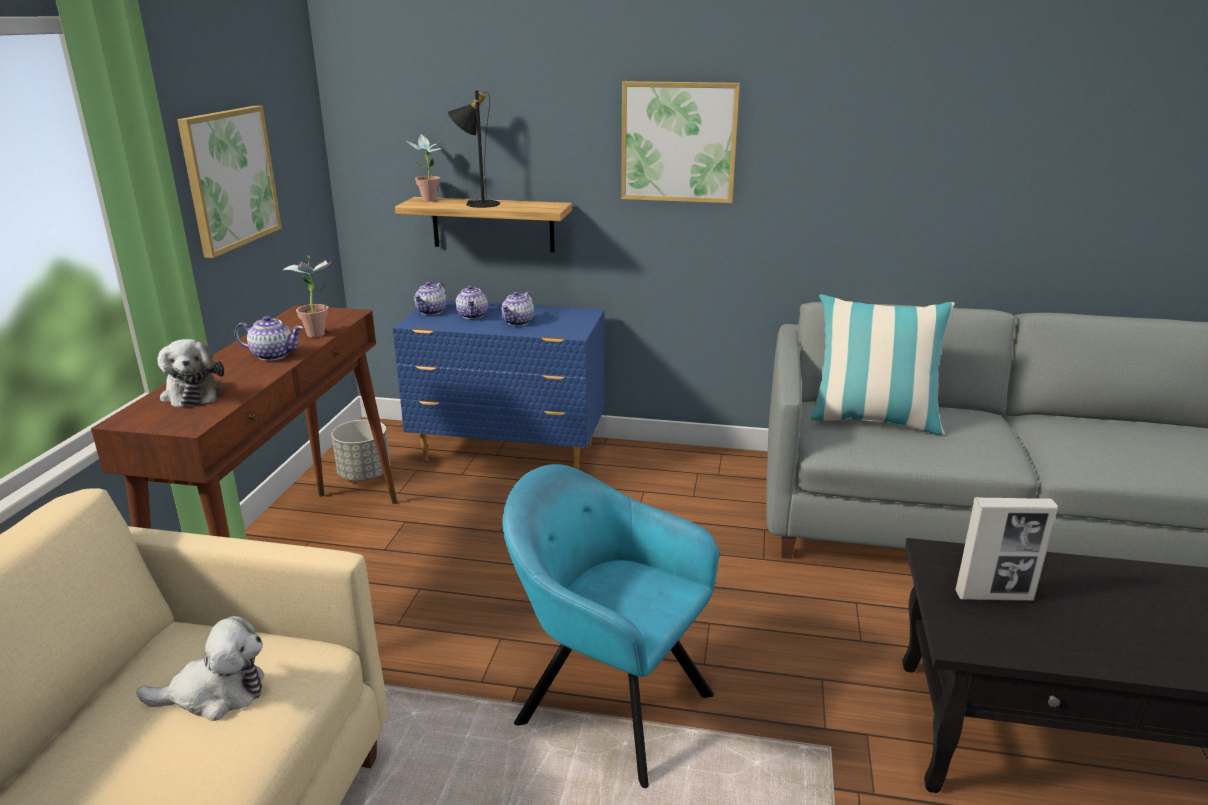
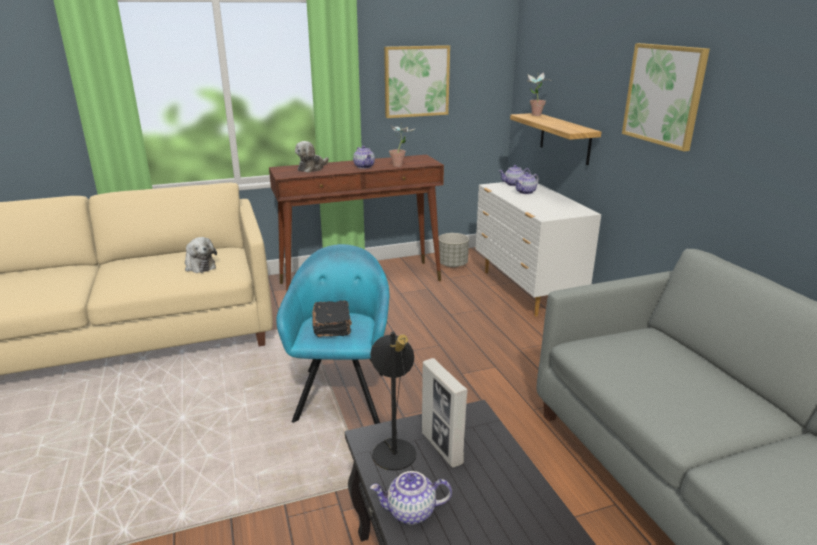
camera: 60 degrees right, 0 degrees up
(477, 203) = (550, 121): black table lamp -> black table lamp (394, 448)
(510, 454) = (527, 290): blue dresser -> white dresser
(518, 322) = (536, 202): teapot -> teapot (410, 512)
(621, 600) = (332, 326): none -> black book
(873, 420) = (652, 355): pillow -> none

